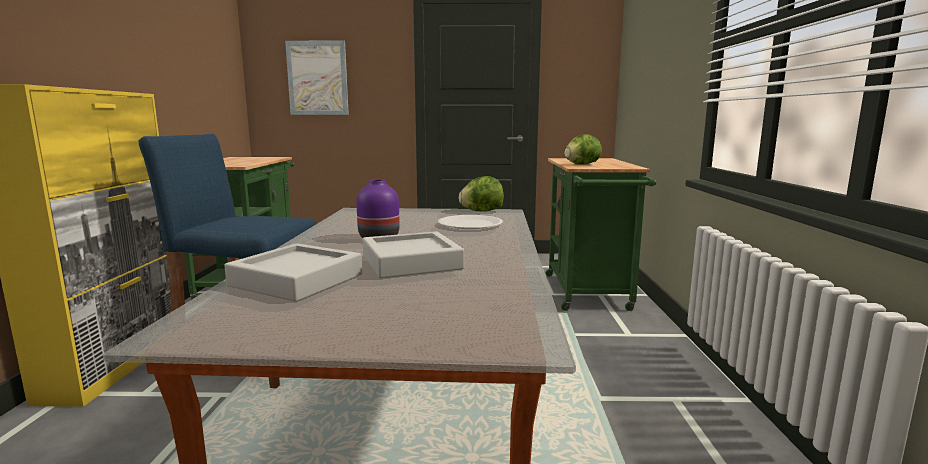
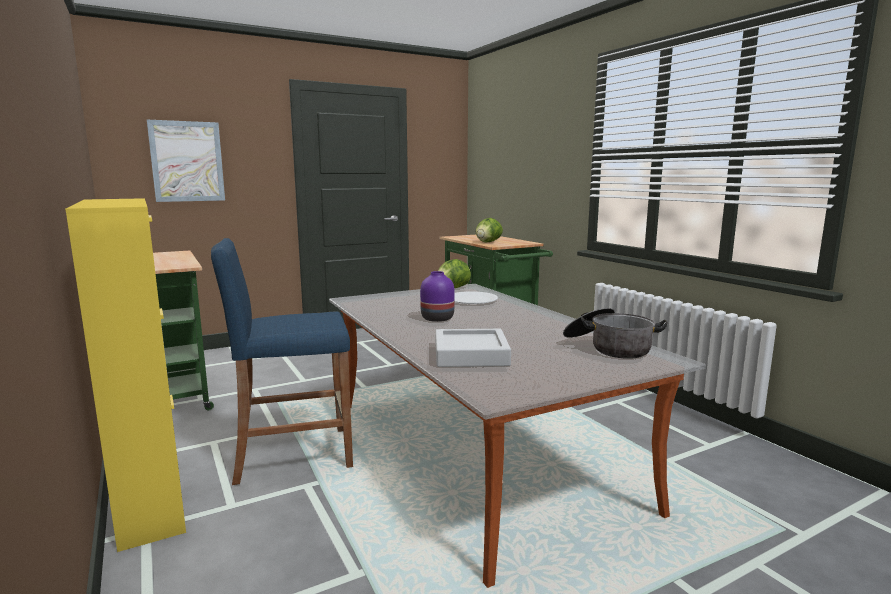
camera: 30 degrees left, 0 degrees up
(411, 262) = (508, 331): grey tray -> none
(480, 305) = (608, 347): none -> cooking pot

